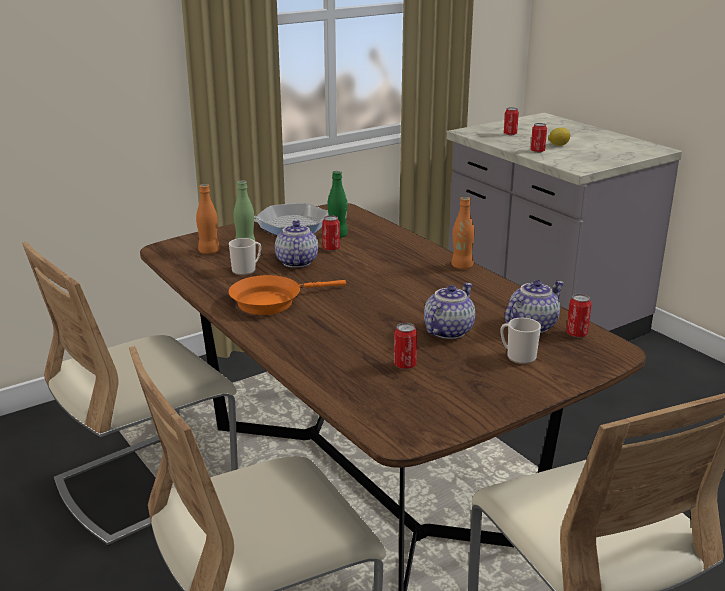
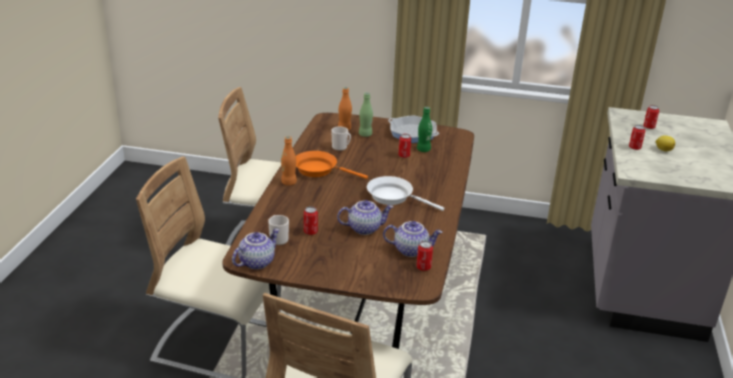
camera: 45 degrees right, 5 degrees up
(295, 262) = (371, 154): teapot -> teapot (256, 262)
(407, 289) = (393, 197): none -> white frying pan
(462, 266) = (449, 200): orange bottle -> orange bottle (289, 182)
(518, 356) = (368, 259): mug -> mug (278, 239)

